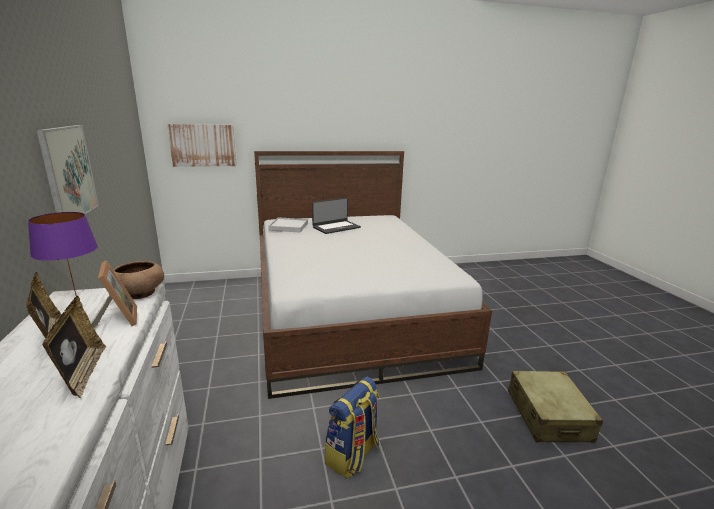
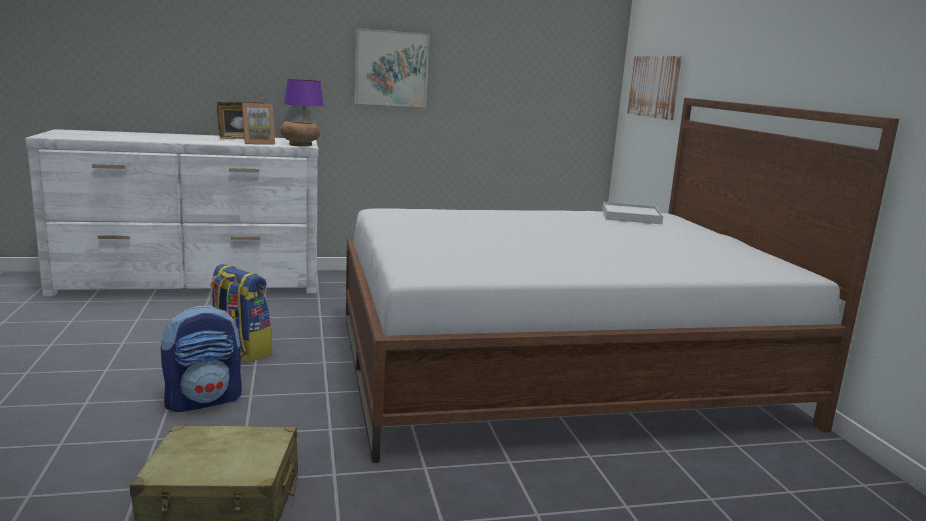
camera: 90 degrees right, 5 degrees down
(83, 373) = (192, 140): picture frame -> none
(336, 227) = (656, 235): laptop -> none
(449, 455) = (204, 400): none -> backpack

